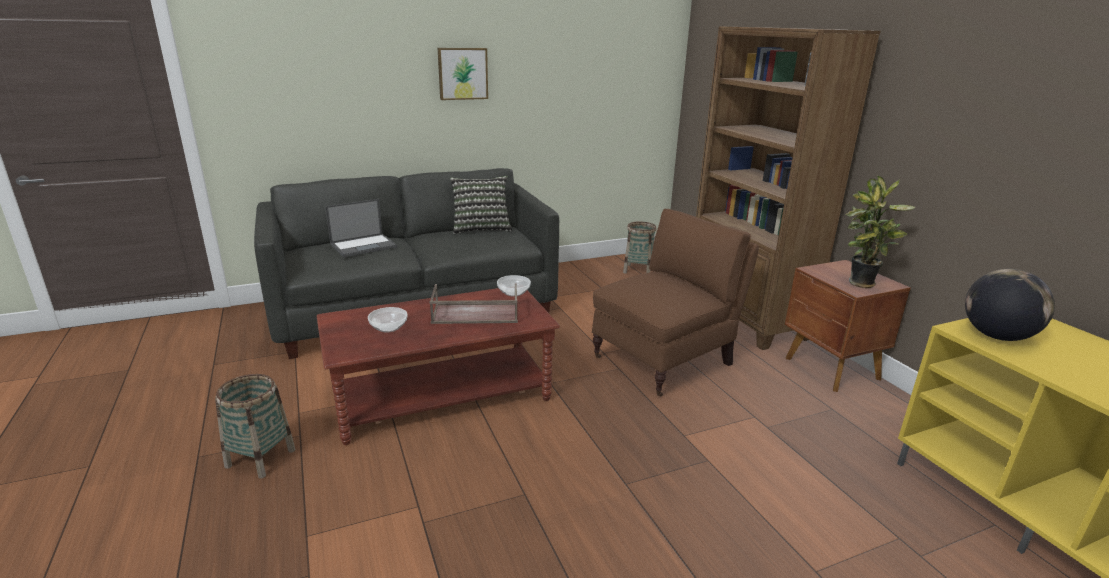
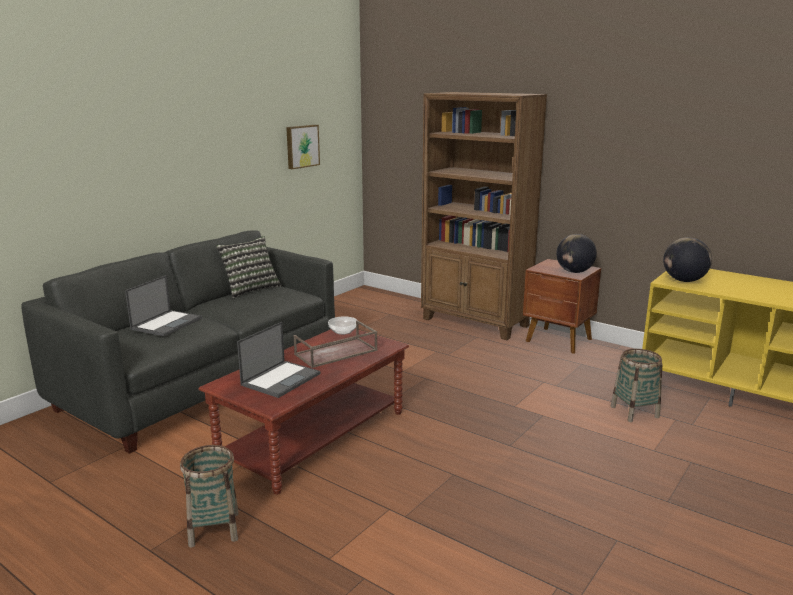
camera: 30 degrees left, 5 degrees down
(389, 327) = (281, 379): bowl -> laptop
(462, 73) = (199, 145): picture -> picture (301, 146)
(638, 270) = (361, 306): basket -> basket (634, 412)
(665, 360) = (451, 364): brown armchair -> none
(861, 284) = (574, 272): potted plant -> globe

